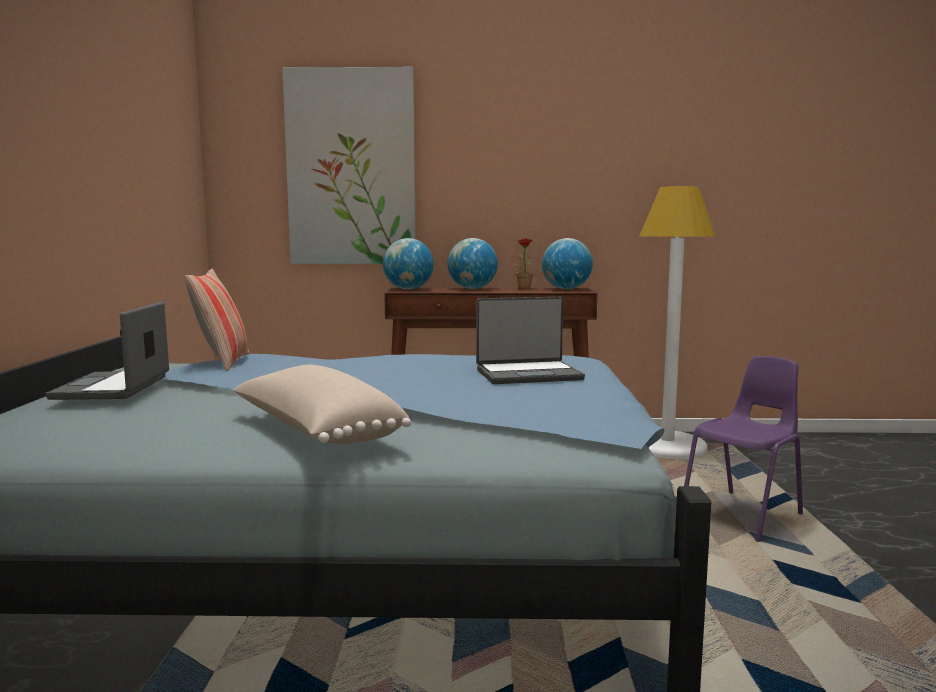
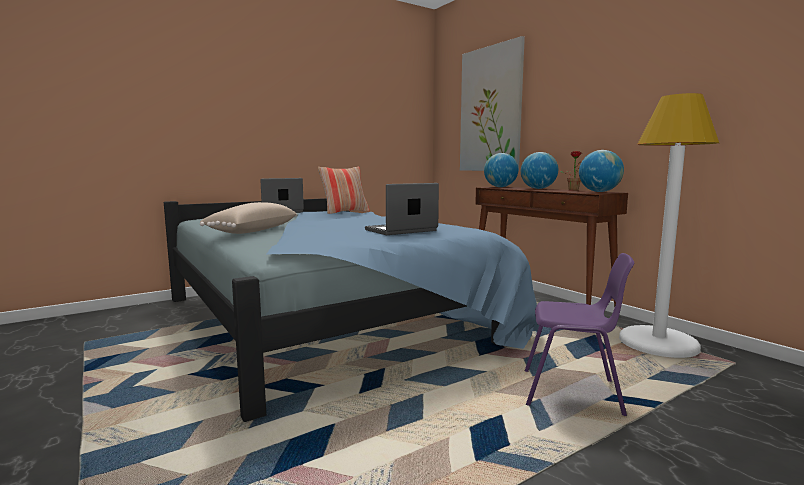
camera: 55 degrees right, 0 degrees up
(528, 374) = (401, 230): laptop -> laptop turned 105 degrees clockwise

